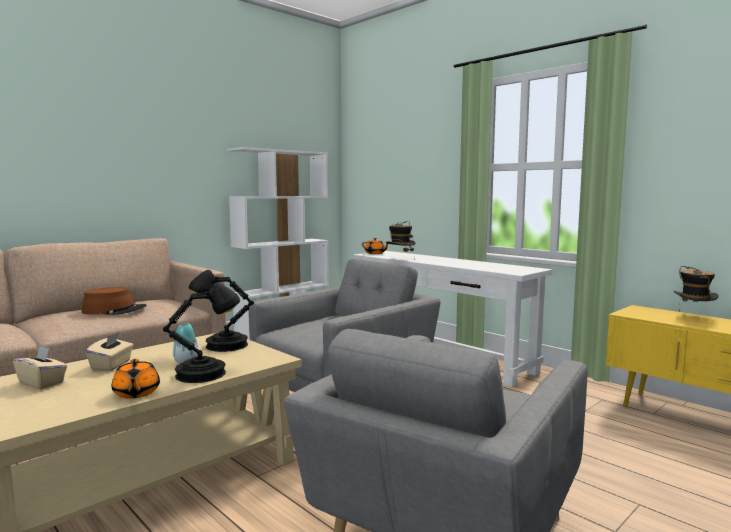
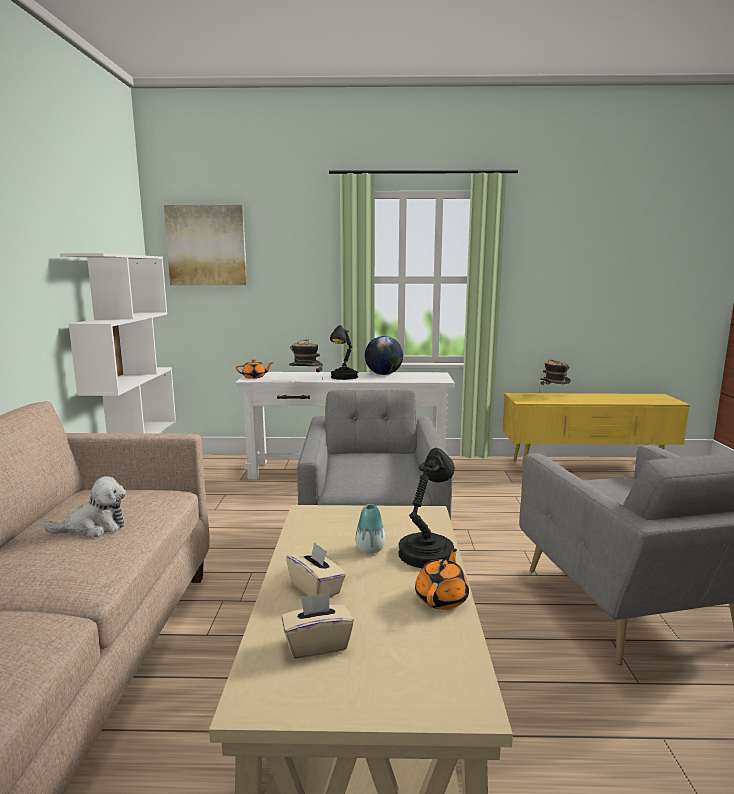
camera: 45 degrees left, 5 degrees up
(114, 310) = (94, 527): brown hat -> plush toy
(136, 393) = (442, 598): orange teapot -> orange teapot turned 90 degrees counterclockwise
(223, 346) = (347, 520): black table lamp -> black table lamp (343, 377)
(375, 143) = (206, 245): none -> picture
(480, 263) = (383, 374): none -> globe

